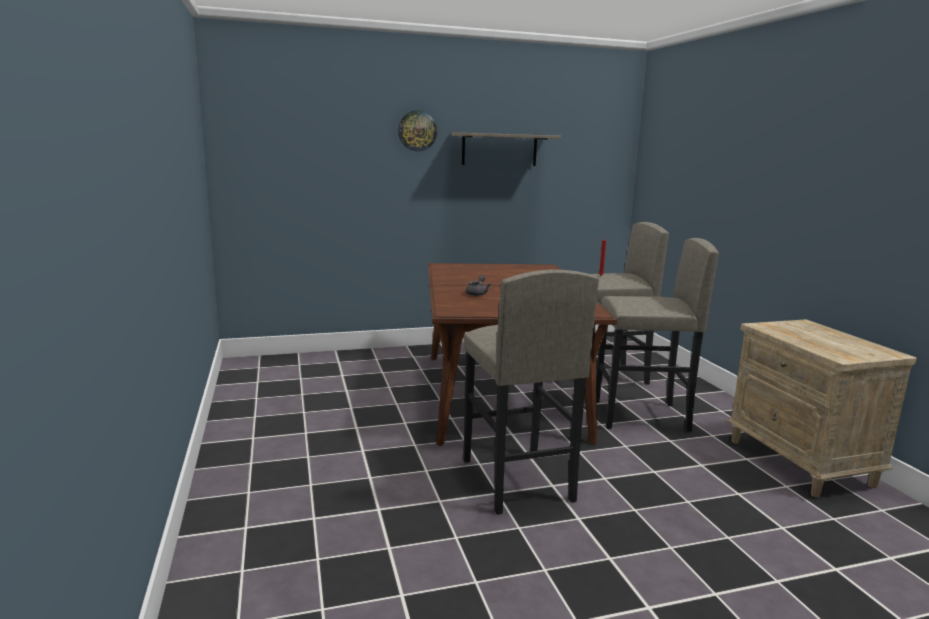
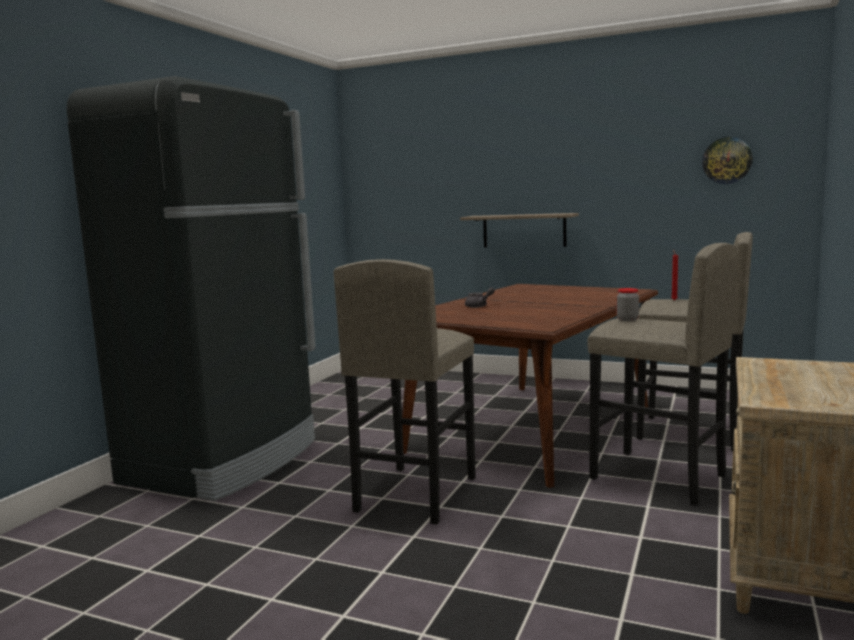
camera: 40 degrees right, 5 degrees down
(275, 505) = (224, 461): none -> black fridge
(417, 131) = (523, 146): wall clock -> wall clock (726, 160)
(499, 149) = (618, 158): shelf -> shelf (524, 230)
(626, 298) = (627, 319): none -> jar

